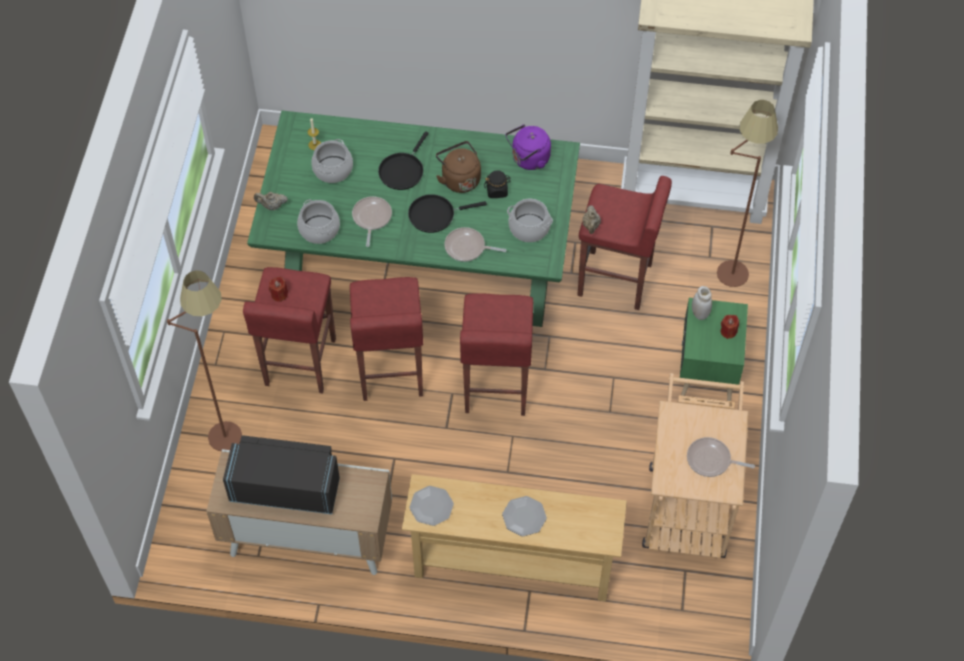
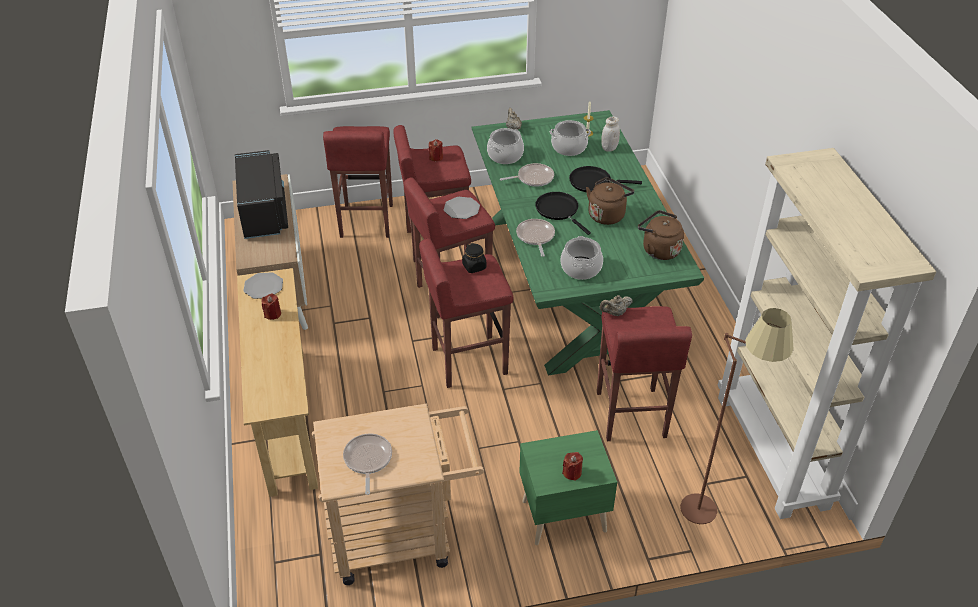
camera: 70 degrees right, 15 degrees down
(226, 422) = (366, 221): brown floor lamp -> red stool
(478, 505) = (272, 314): none -> red candle
(497, 191) = (609, 239): black jar -> black jar (474, 267)
(524, 517) = (269, 346): plate -> plate (461, 209)
(528, 159) = (658, 250): purple kettle -> brown kettle
(700, 313) = (582, 443): white jar -> white jar (609, 148)

